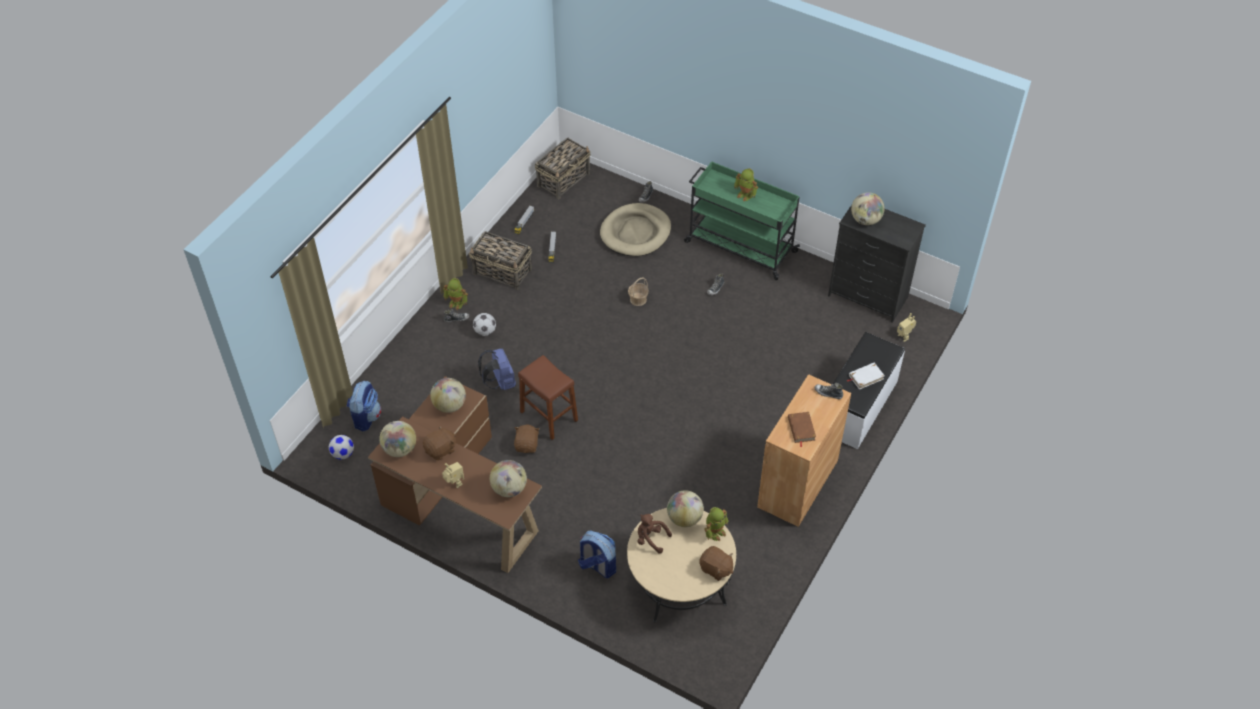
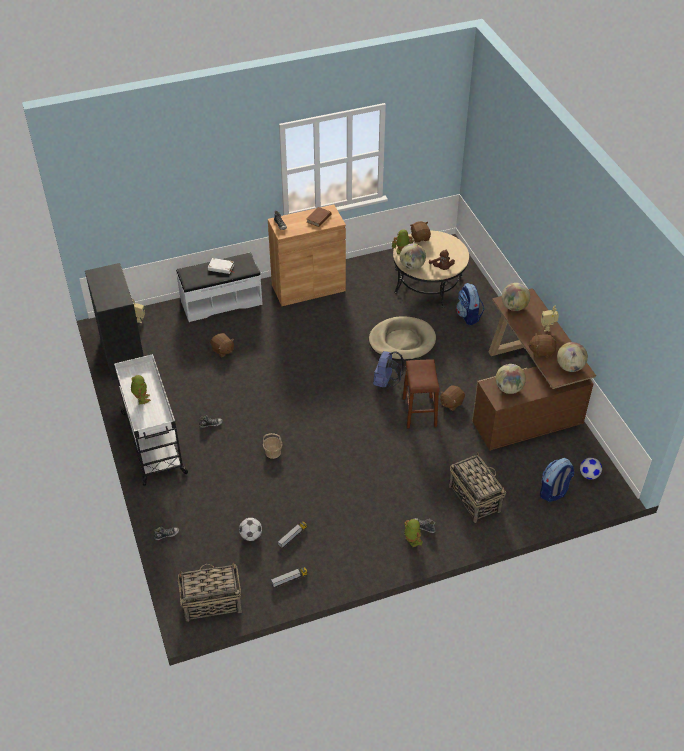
camera: 140 degrees left, 5 degrees down
(485, 331) = (410, 501): football -> football (251, 535)
(500, 382) = (433, 455): blue backpack -> blue backpack (386, 382)
(503, 272) = (350, 544): basket -> basket (474, 498)
(635, 232) = (212, 507): beige dog bed -> beige dog bed (402, 341)
(739, 246) = (154, 444): green cart -> white cart
(791, 358) = (223, 350): none -> brown plush toy
(865, 220) = (115, 295): globe -> none

